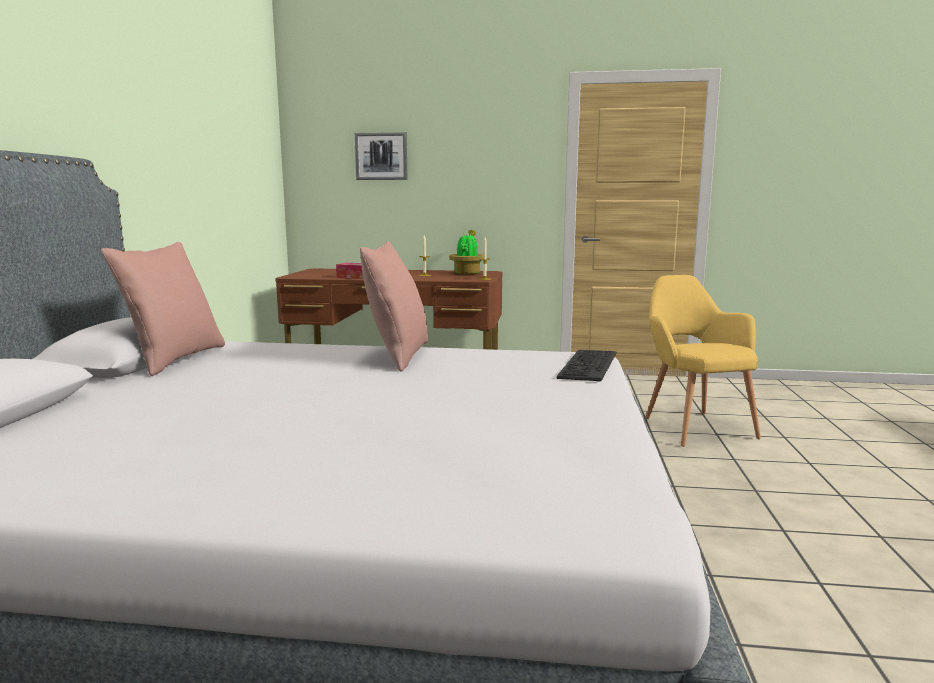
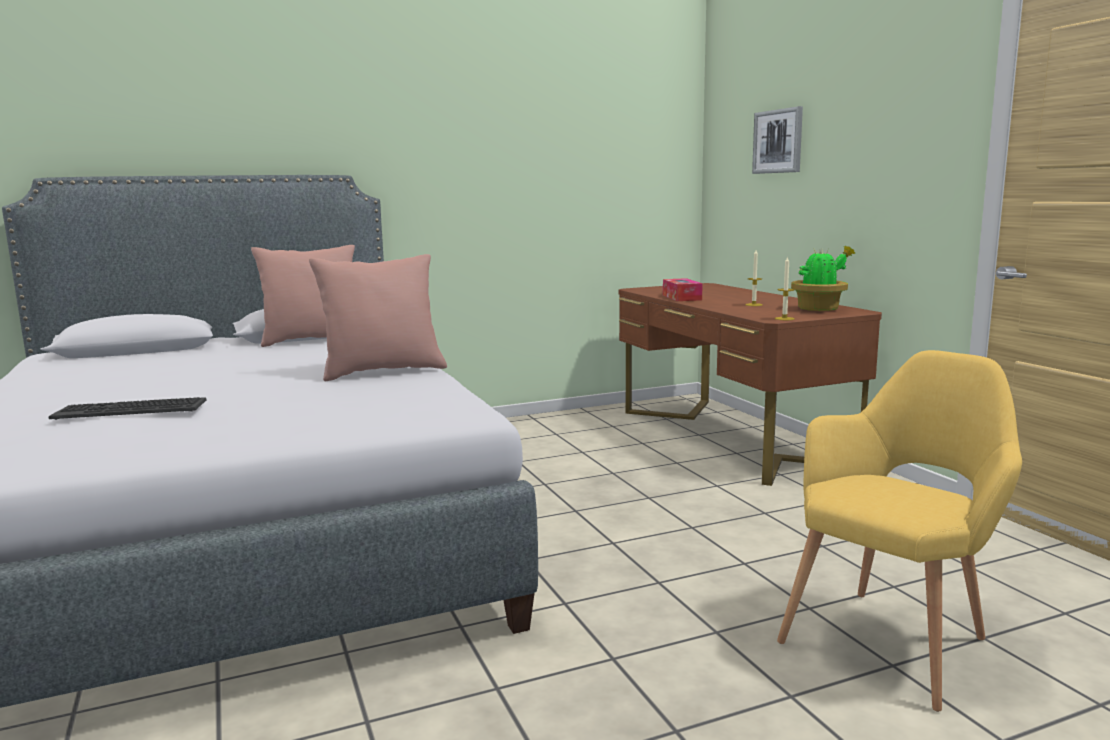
camera: 60 degrees right, 0 degrees up
(587, 366) = (405, 420): keyboard -> keyboard (131, 409)

